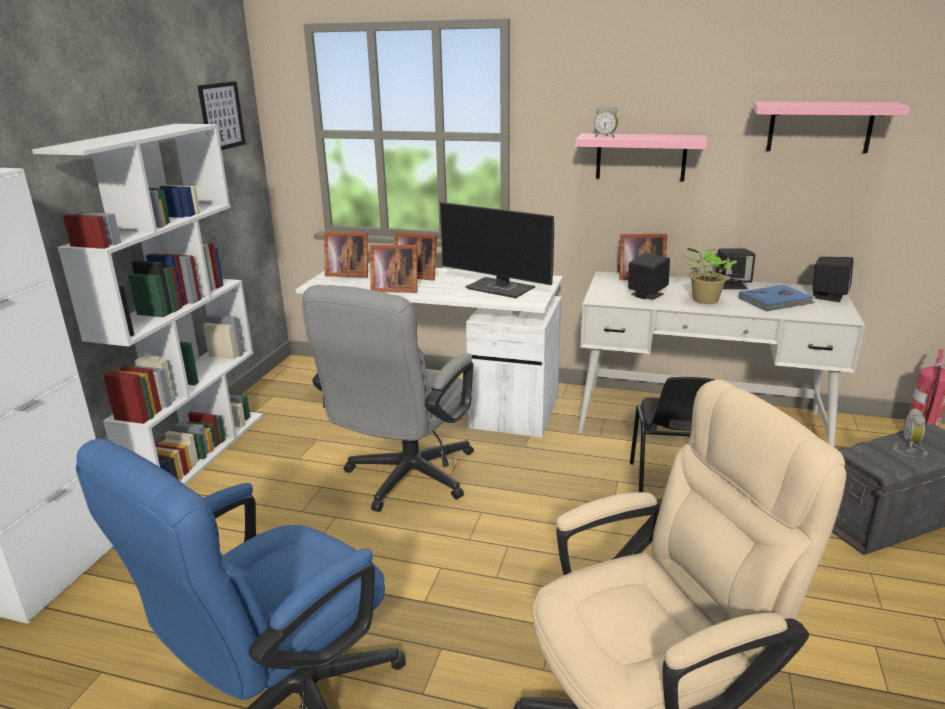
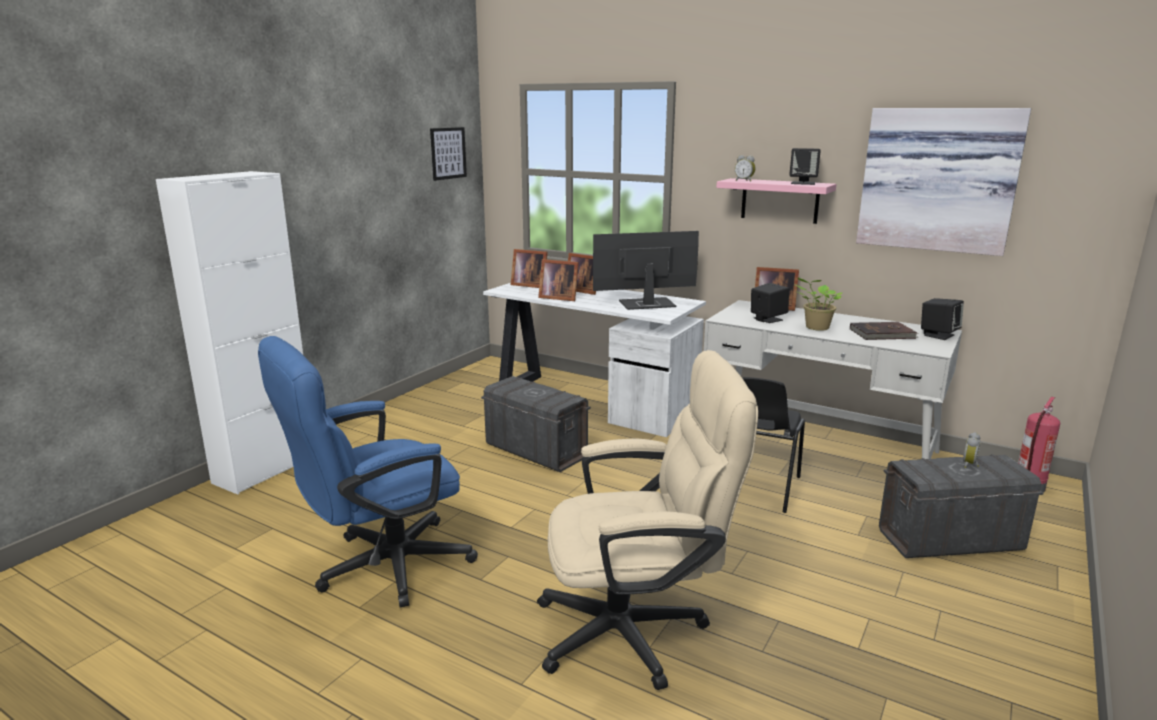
camera: 15 degrees right, 5 degrees down
(198, 451) = (391, 411): white bookcase -> none
(404, 480) = (535, 450): grey office chair -> grey storage box
(501, 289) = (646, 305): monitor -> monitor turned 120 degrees clockwise
(732, 285) = (853, 320): black speaker -> black speaker (803, 183)
(776, 301) = (883, 334): blue book -> brown book
(820, 127) = (938, 179): pink shelf -> picture

